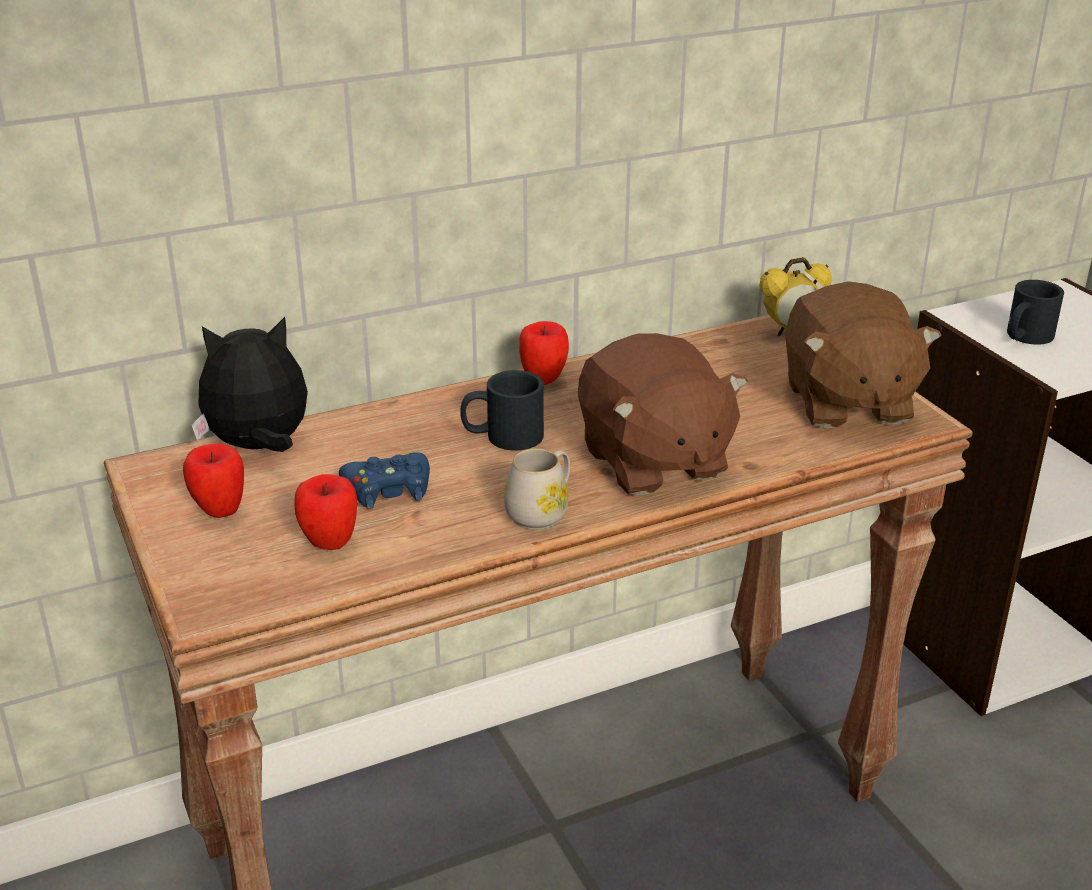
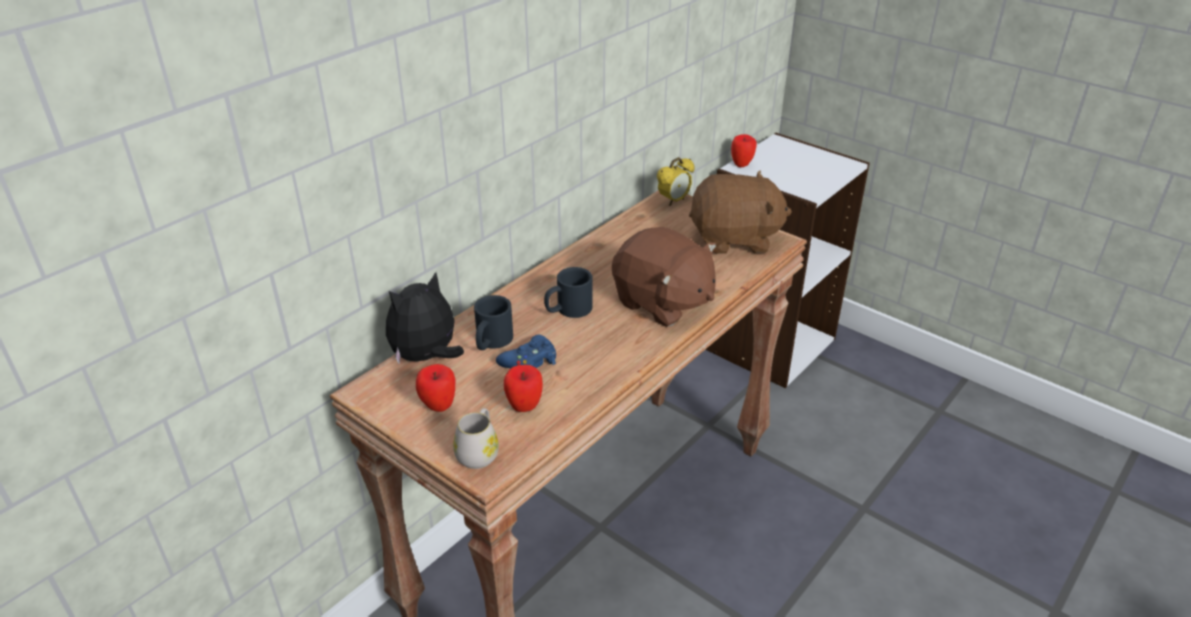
camera: 25 degrees left, 5 degrees up
(541, 512) = (627, 351): white mug -> white mug (479, 452)
(543, 381) = (562, 267): apple -> apple (741, 165)
(846, 402) = (735, 239): brown plush toy -> brown plush toy turned 60 degrees counterclockwise
(1025, 337) = (780, 174): black mug -> black mug (491, 342)

